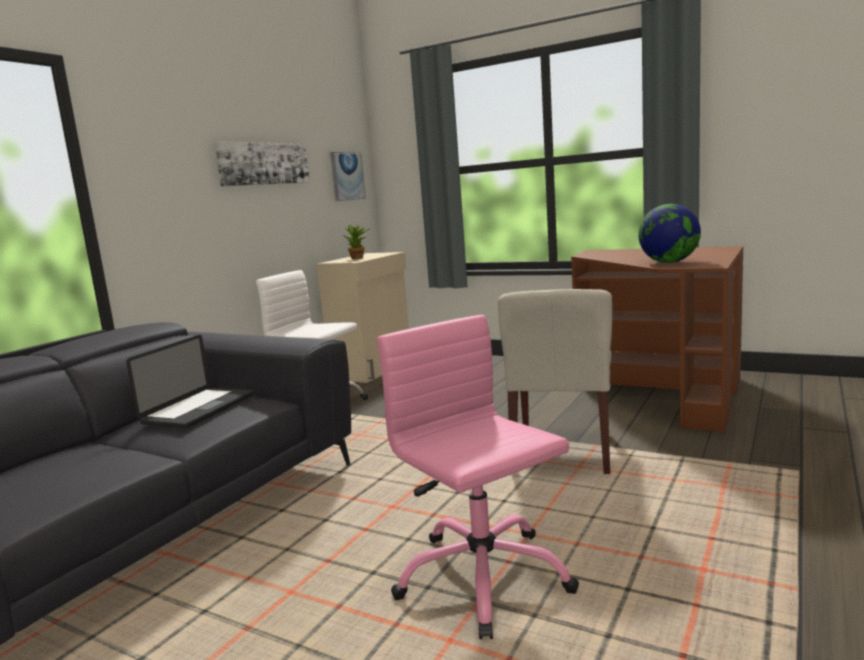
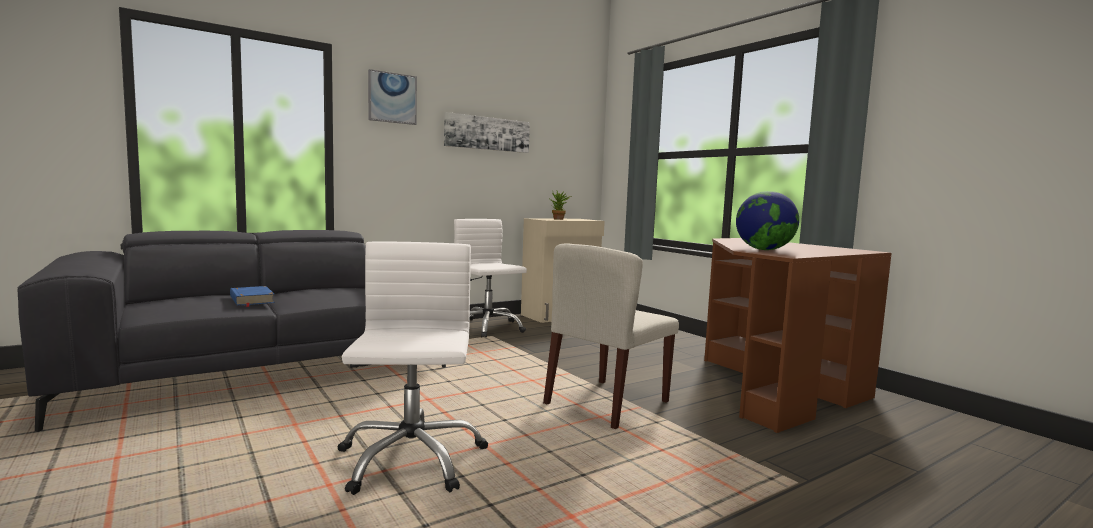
camera: 25 degrees right, 5 degrees down
(118, 450) = (251, 300): none -> blue book
(199, 409) = (332, 291): laptop -> none
(347, 176) = (571, 153): picture -> picture (392, 98)
(482, 578) = (410, 459): pink office chair -> white office chair

